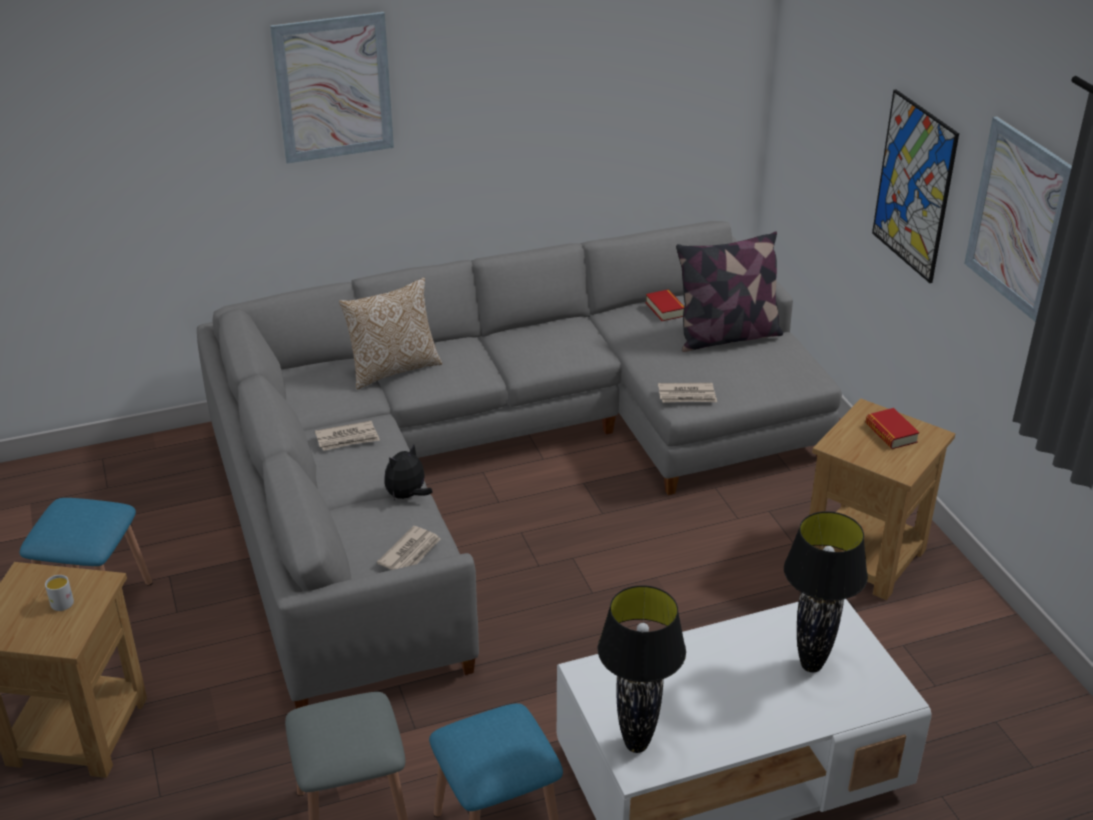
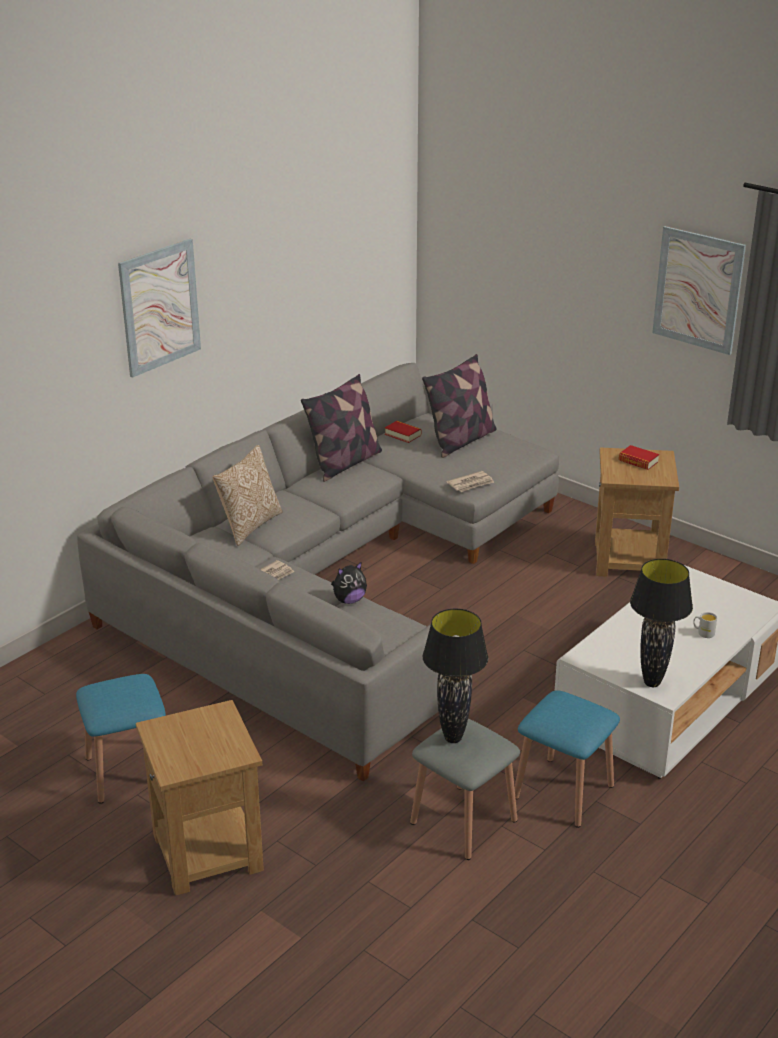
camera: 30 degrees left, 5 degrees down
(61, 601) = (205, 732): white mug -> white mug (703, 633)
(407, 496) = (349, 600): plush toy -> plush toy turned 135 degrees counterclockwise
(411, 553) = (394, 631): newspaper -> none
(569, 325) = (345, 463): none -> pillow
(811, 666) = (704, 607): black table lamp -> black table lamp (453, 738)
(914, 186) = (590, 292): picture -> none

